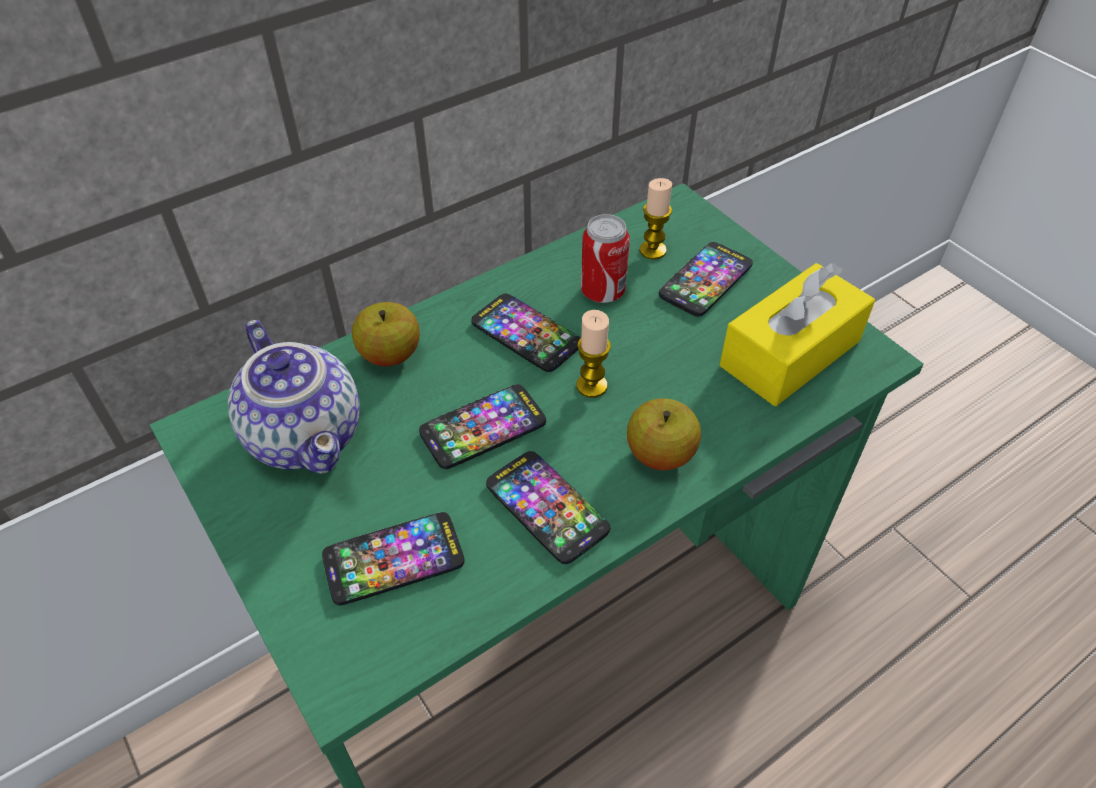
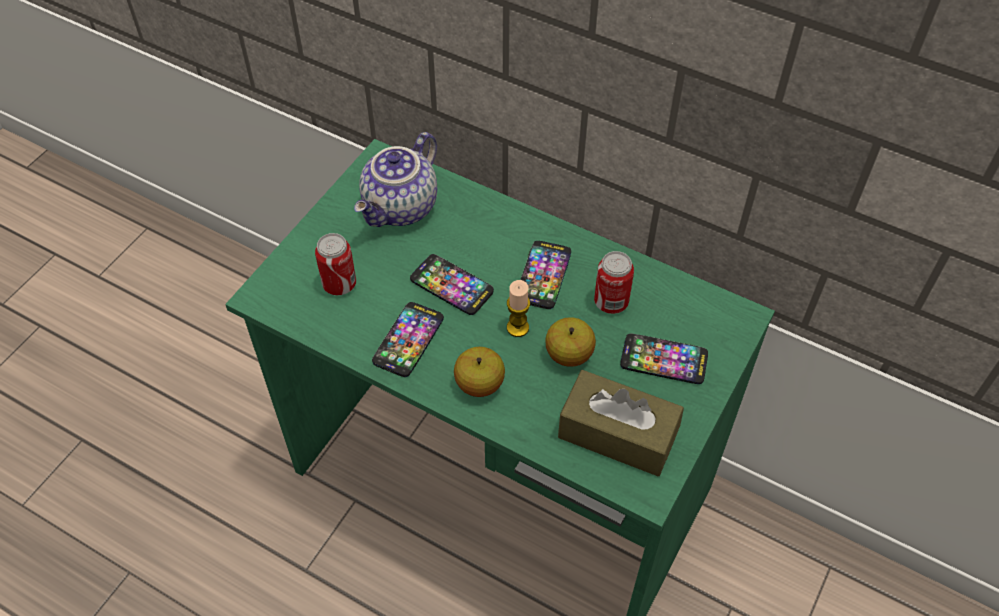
camera: 65 degrees right, 5 degrees up
(390, 355) = (484, 215): apple -> apple (569, 355)
(393, 559) = (339, 284): phone -> can
(652, 250) = (676, 317): candle -> none
(790, 353) = (617, 434): yellow tissue box -> brown tissue box

